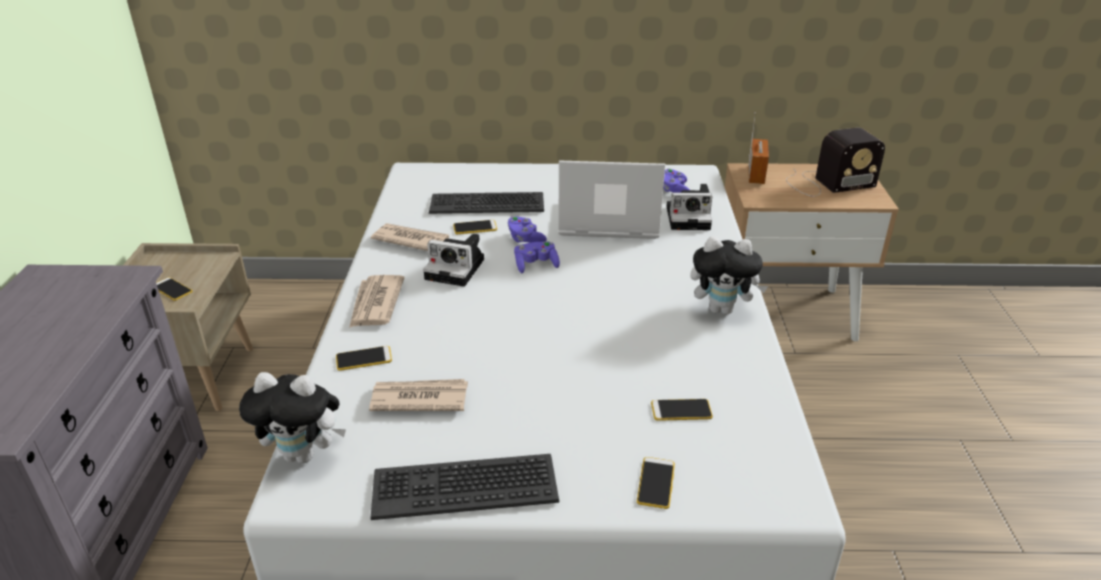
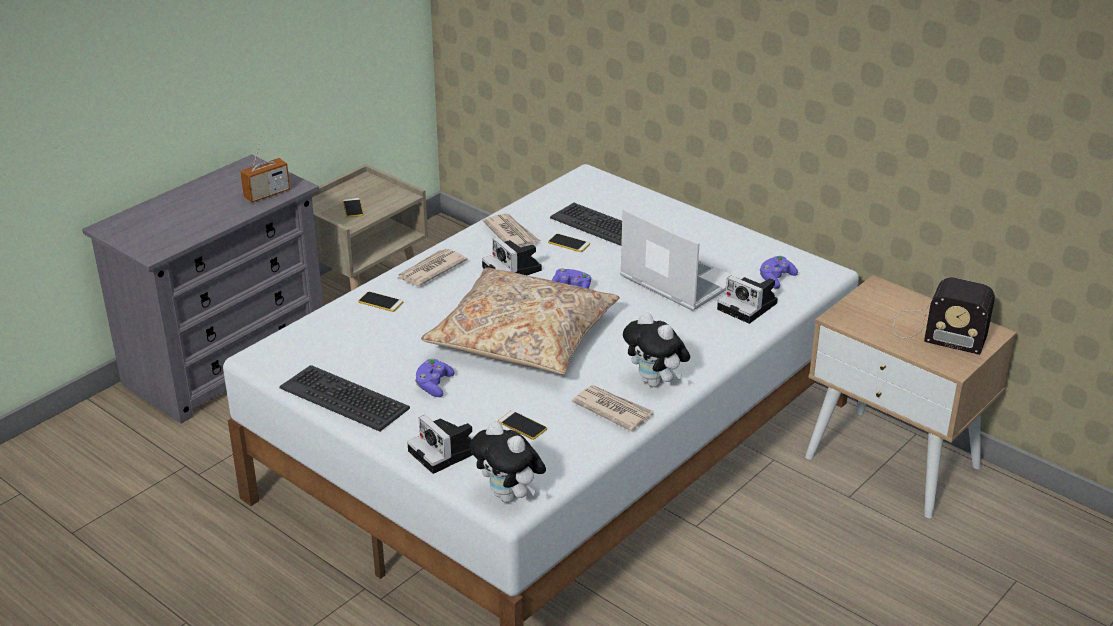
camera: 40 degrees right, 0 degrees up
(304, 454) = (287, 340): plush toy -> plush toy (510, 496)
(418, 398) = (381, 340): newspaper -> newspaper (612, 410)
(525, 239) = (592, 268): purple game controller -> purple game controller (433, 385)
(555, 325) = (522, 337): none -> beige pillow
(656, 483) = (446, 452): phone -> camera
(756, 175) = (879, 296): radio -> radio (267, 194)

